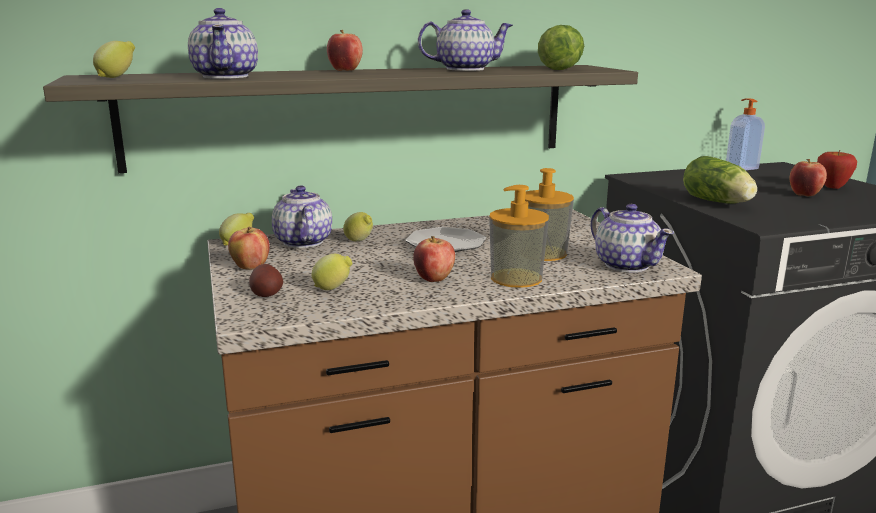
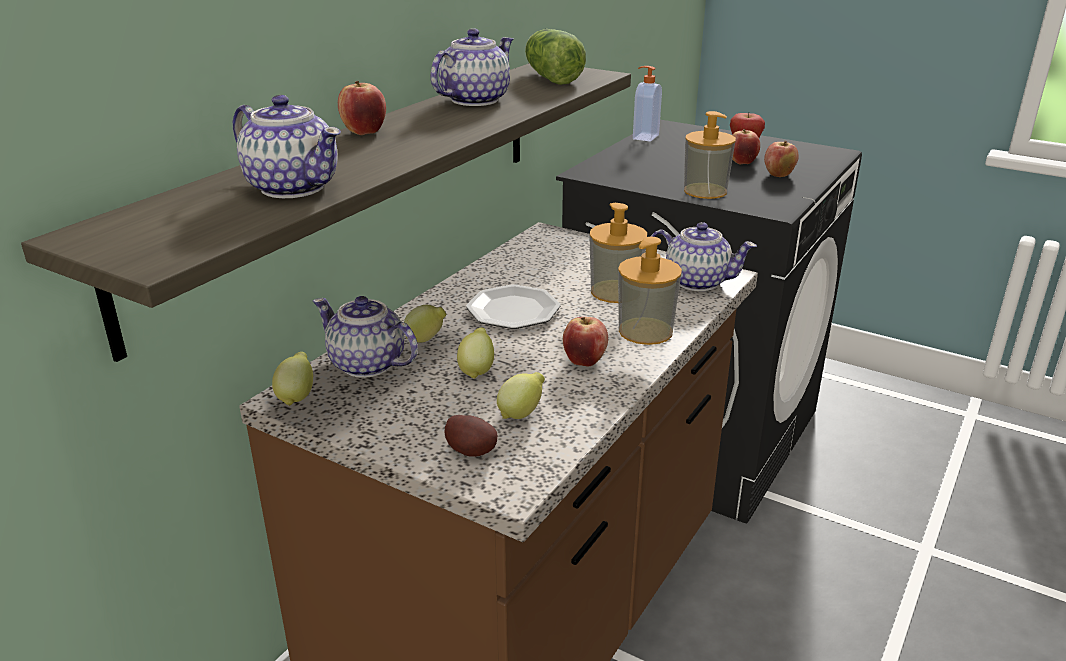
camera: 40 degrees left, 10 degrees up
(117, 77) = (155, 229): lemon -> lemon (477, 370)
(250, 267) = (381, 423): apple -> apple (778, 175)
(718, 202) = (705, 191): lettuce -> soap dispenser

